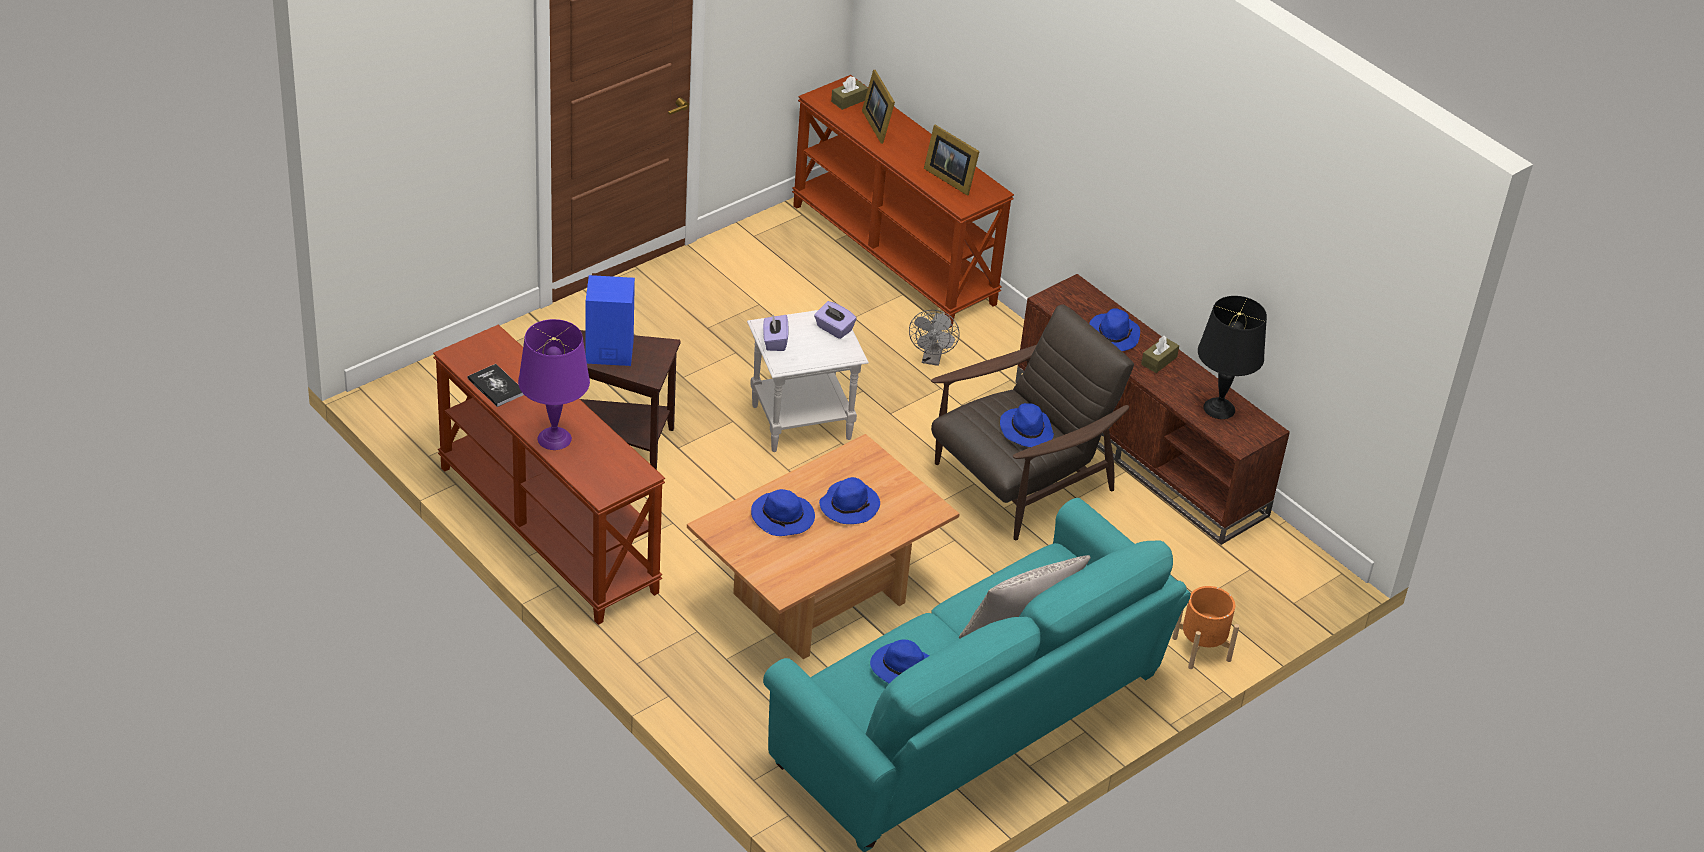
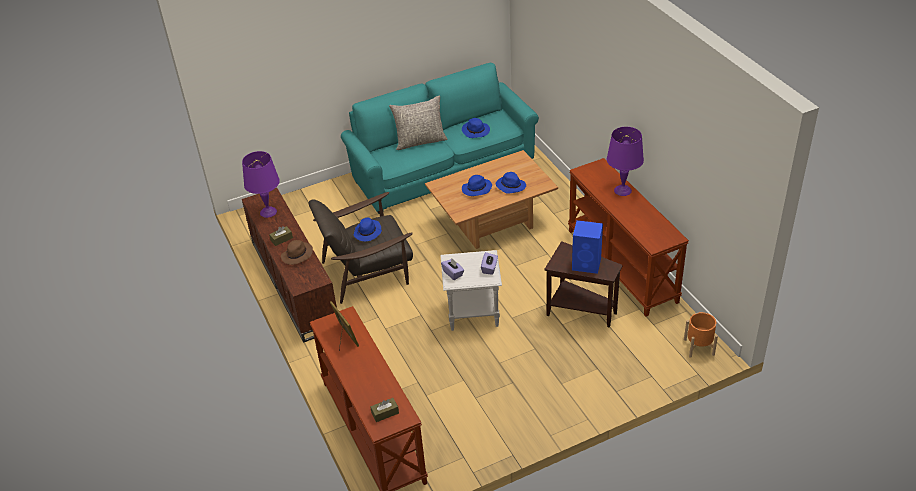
camera: 160 degrees left, 0 degrees up
(496, 386) = (653, 218): book -> none
(879, 125) = (372, 387): picture frame -> none
(932, 359) = (382, 348): grey fan -> none
(1113, 335) = (297, 255): blue hat -> brown hat
(1201, 649) = (326, 189): orange planter -> orange planter (698, 347)
(1219, 408) = (268, 212): black table lamp -> purple table lamp

